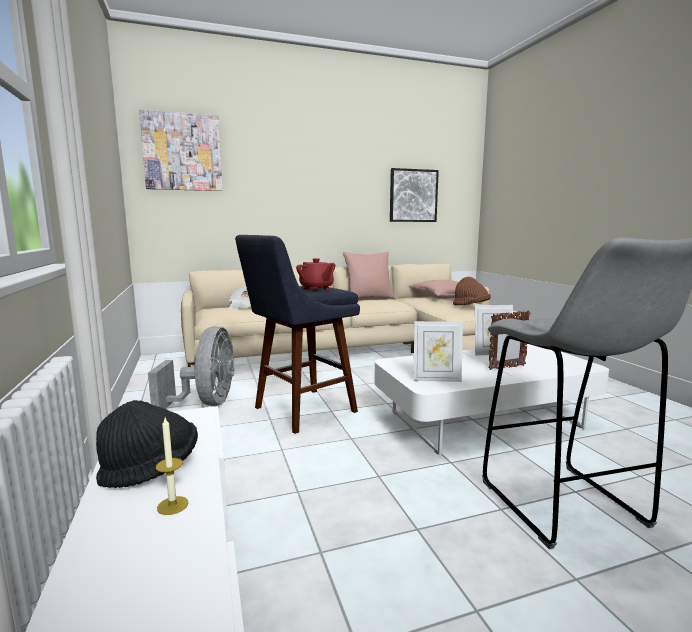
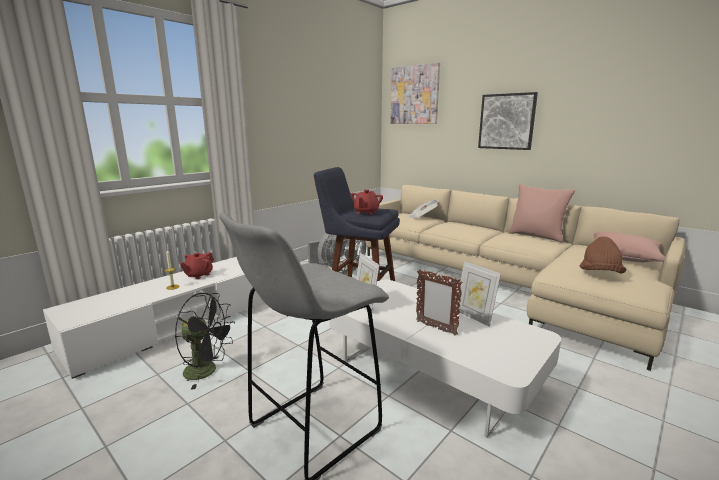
camera: 60 degrees right, 5 degrees up
(151, 469) = (198, 275): black hat -> red teapot
(391, 573) = (207, 371): none -> black fan
(413, 195) = (643, 123): picture -> picture (506, 121)

